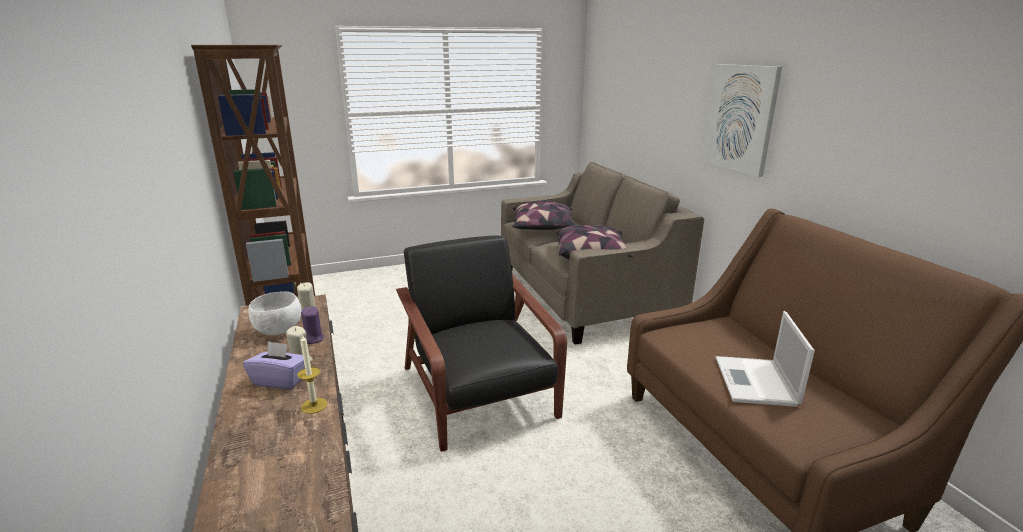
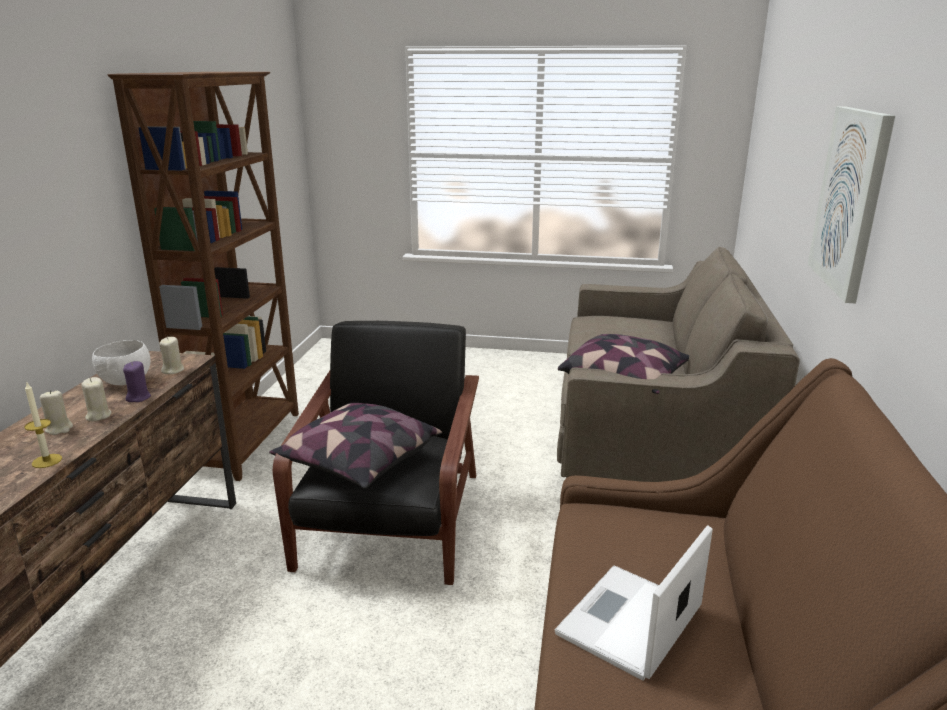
camera: 30 degrees right, 0 degrees up
(280, 380) = (59, 429): purple tissue box -> beige candle
(543, 228) = (607, 332): pillow -> pillow (358, 463)

